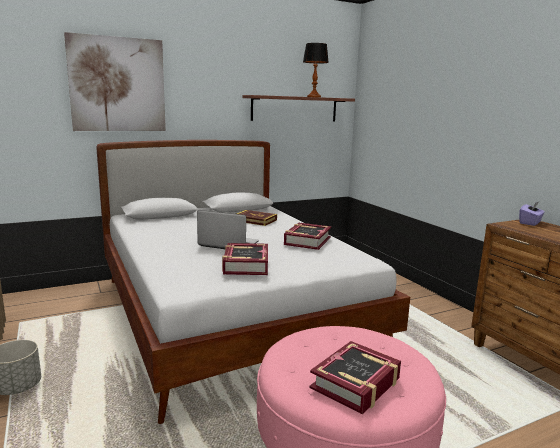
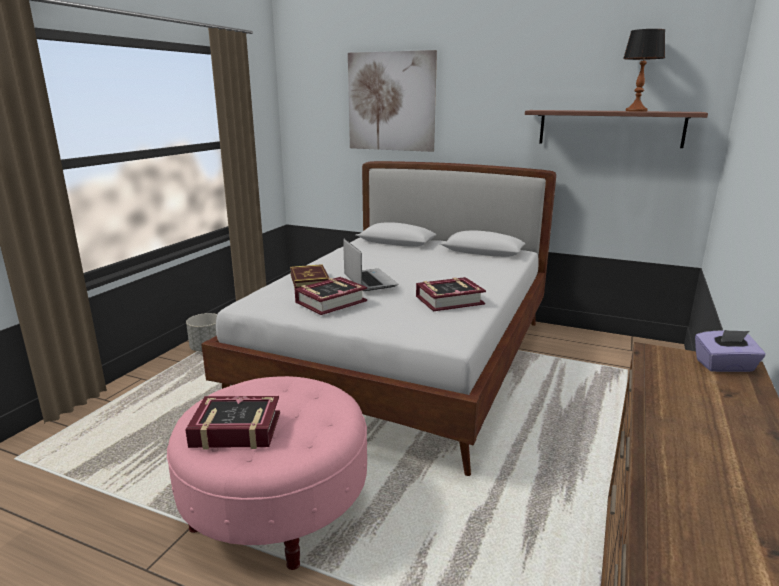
camera: 50 degrees right, 5 degrees up
(255, 220) = (463, 266): book -> book (309, 280)

